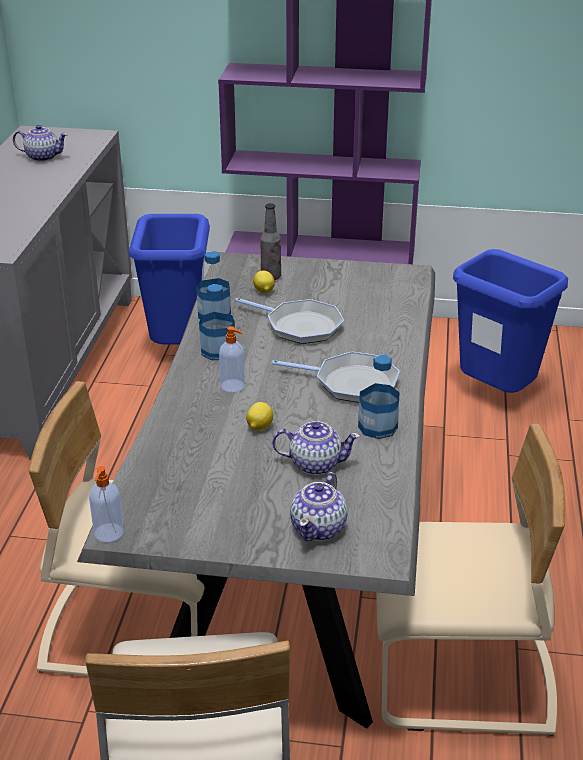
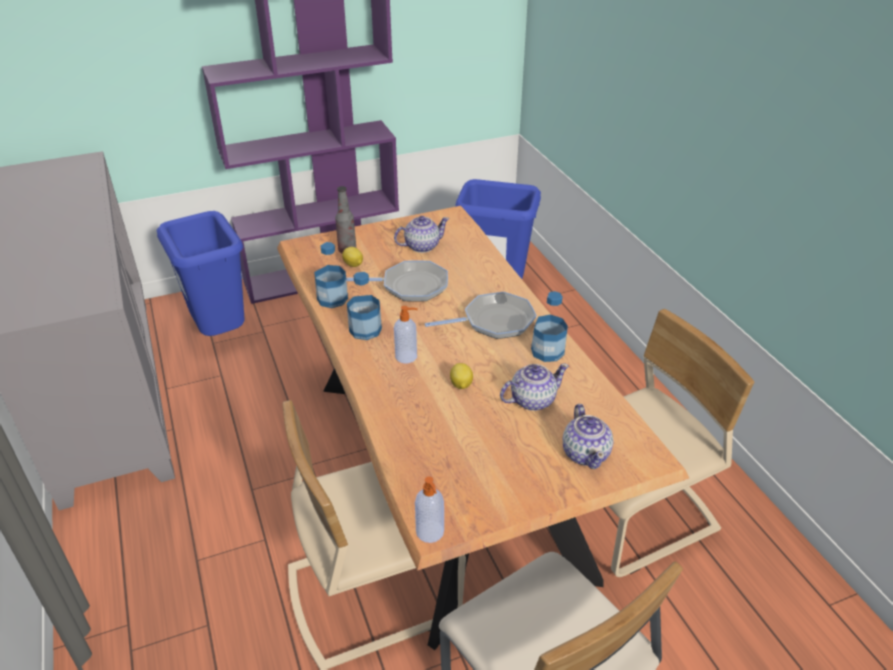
camera: 30 degrees left, 5 degrees up
(42, 157) = (50, 194): teapot -> teapot (421, 246)
(292, 554) = (446, 474): grey dining table -> brown dining table

